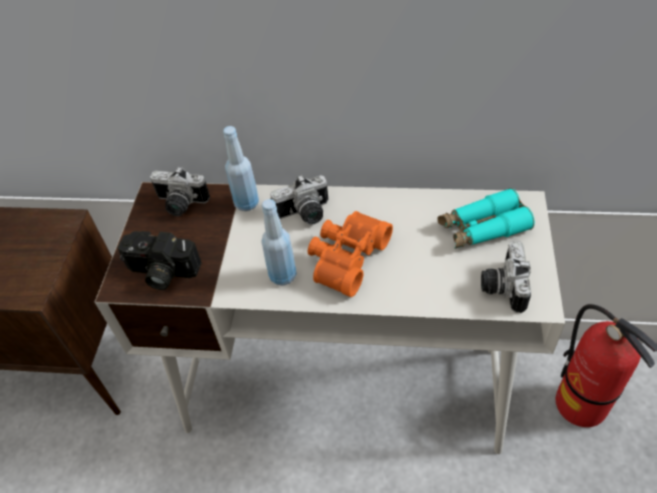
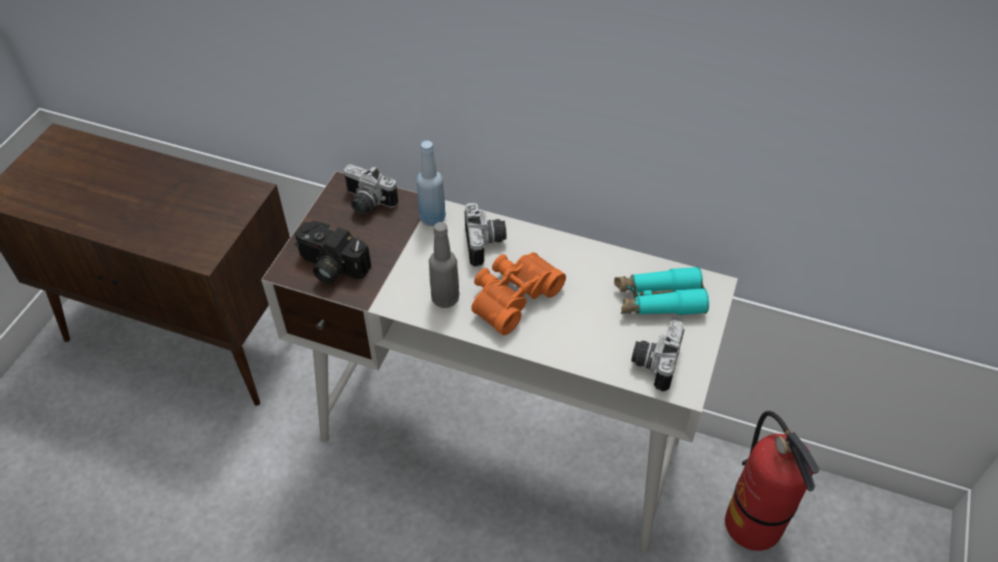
camera: 10 degrees right, 0 degrees up
(282, 276) = (445, 298): blue bottle -> grey bottle
(305, 215) = (486, 243): camera -> camera turned 90 degrees counterclockwise

